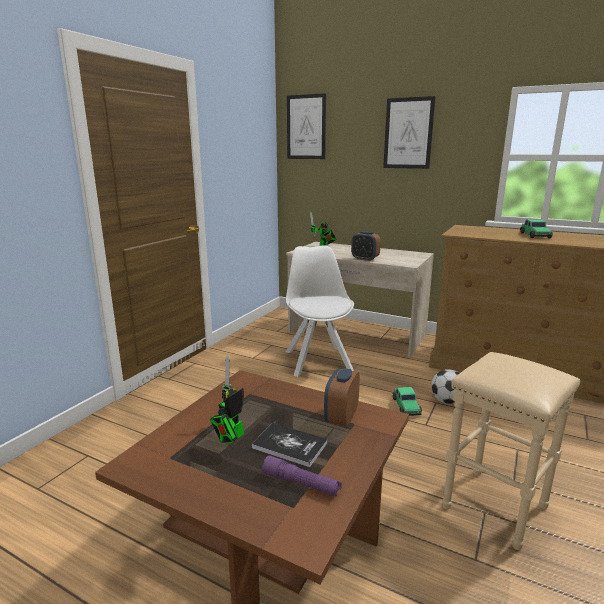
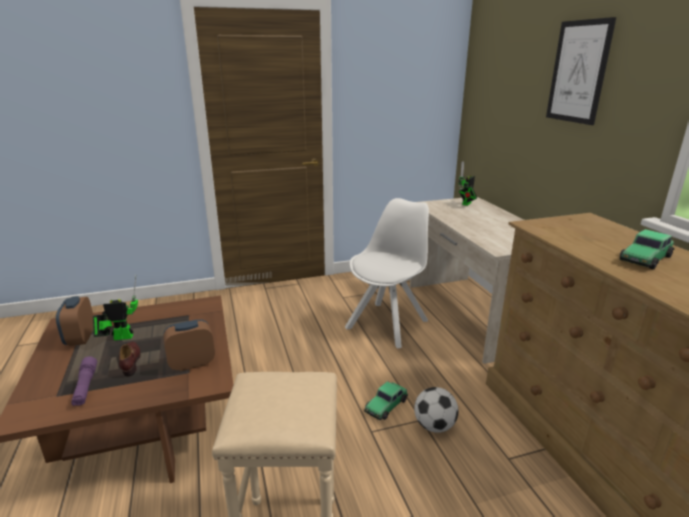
camera: 45 degrees right, 5 degrees up
(289, 445) = (131, 361): book -> brown shoe
(306, 127) = (487, 58): picture -> none
(365, 259) = (468, 229): alarm clock -> alarm clock (80, 338)

